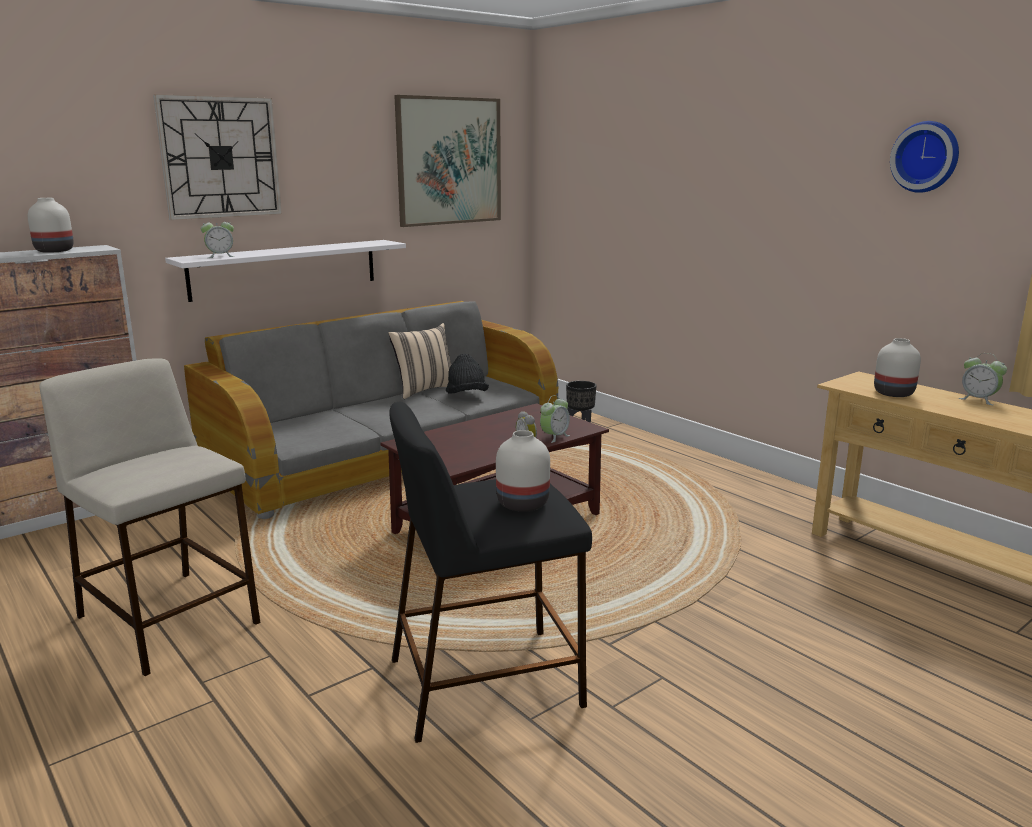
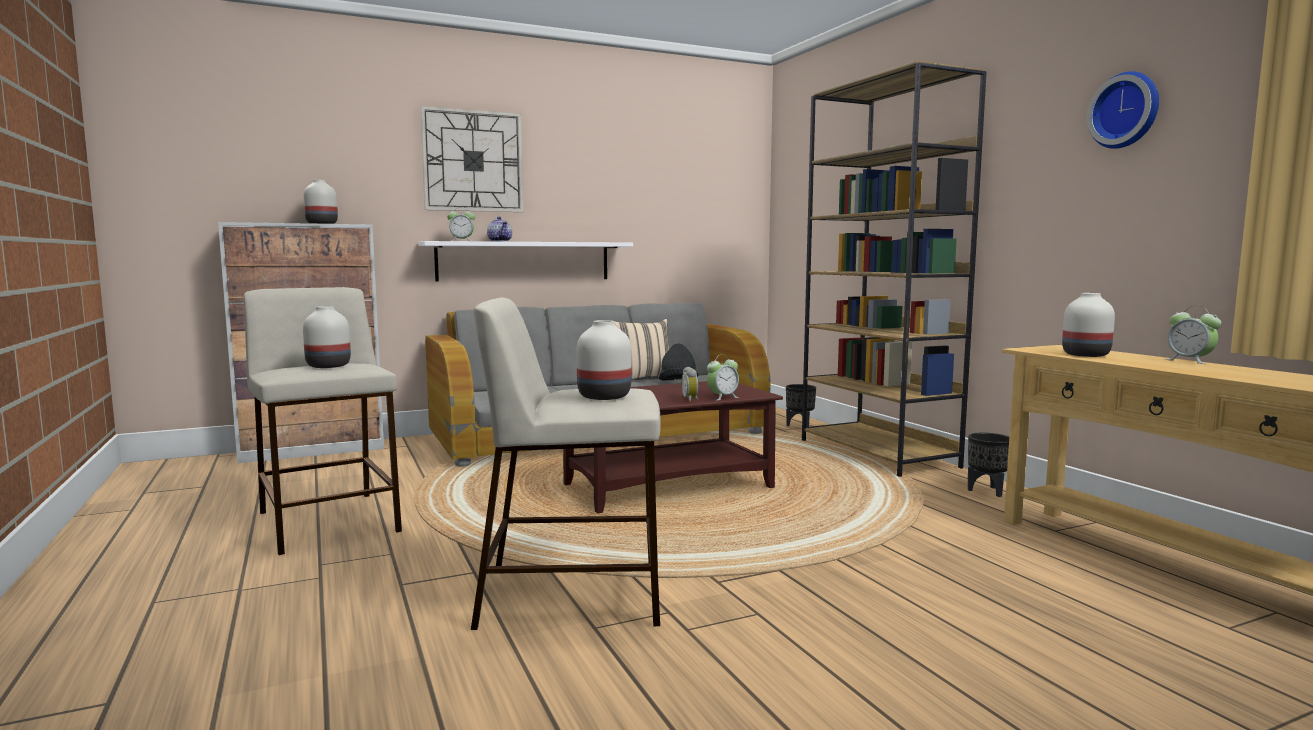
camera: 15 degrees right, 10 degrees down
(164, 463) = (329, 366): none -> white vase
(262, 252) = (500, 241): none -> teapot
(449, 161) = (685, 177): picture -> none
(487, 681) = (574, 594): black stool -> beige stool
(670, 456) = (878, 454): none -> brown bookcase
(783, 496) = (987, 491): none -> black planter

